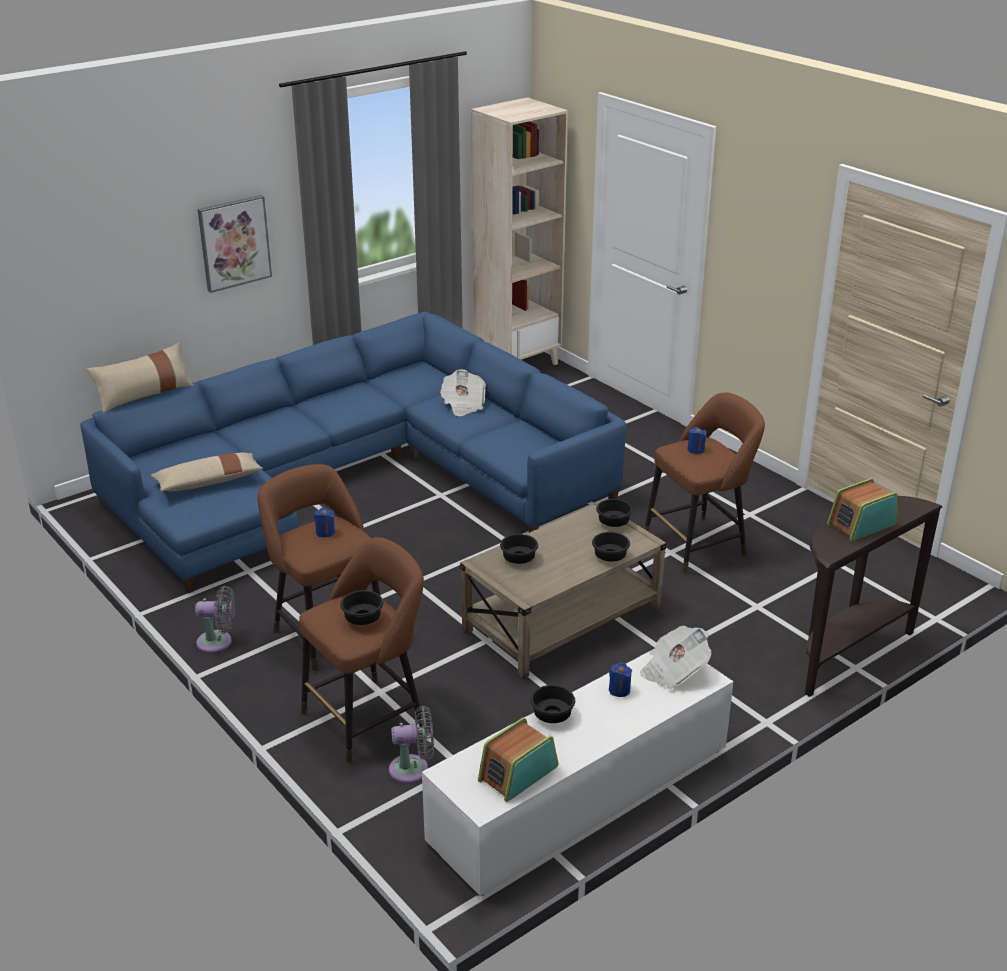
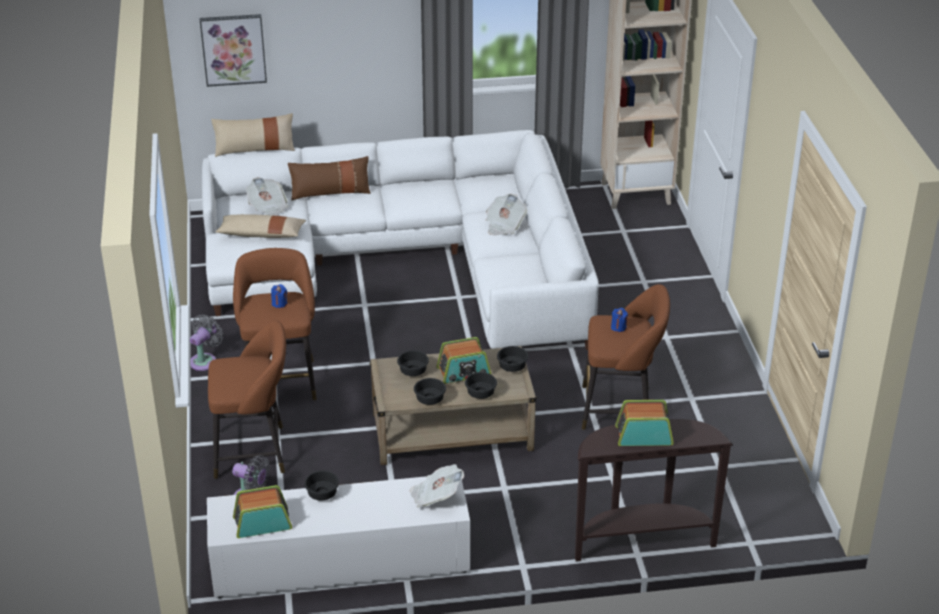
camera: 30 degrees right, 5 degrees up
(191, 455) = (268, 207): none -> newspaper
(218, 642) = (205, 360): grey fan -> grey fan turned 90 degrees counterclockwise
(234, 243) = (360, 40): picture -> picture (233, 49)
(247, 423) = (330, 192): none -> brown pillow
(357, 477) = (409, 261): blue sofa -> white sofa
(361, 618) = (243, 377): black bowl -> black bowl (429, 399)
(571, 543) = (464, 372): none -> radio
(619, 690) = (384, 495): blue candle -> none

